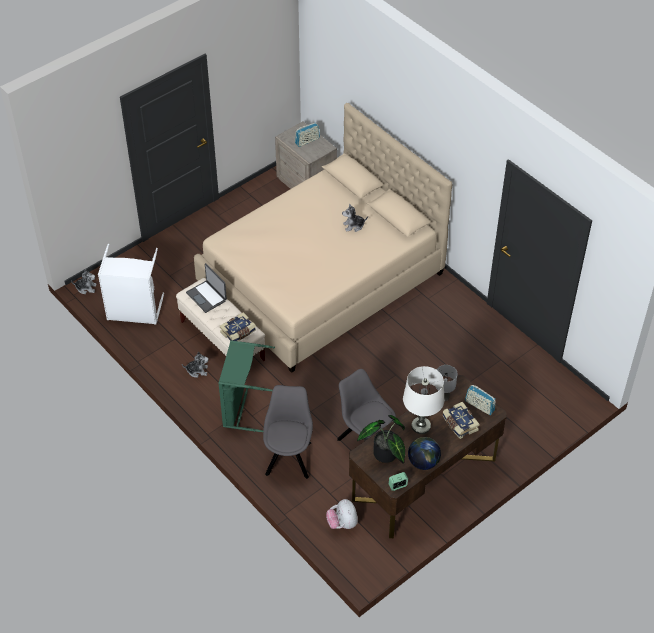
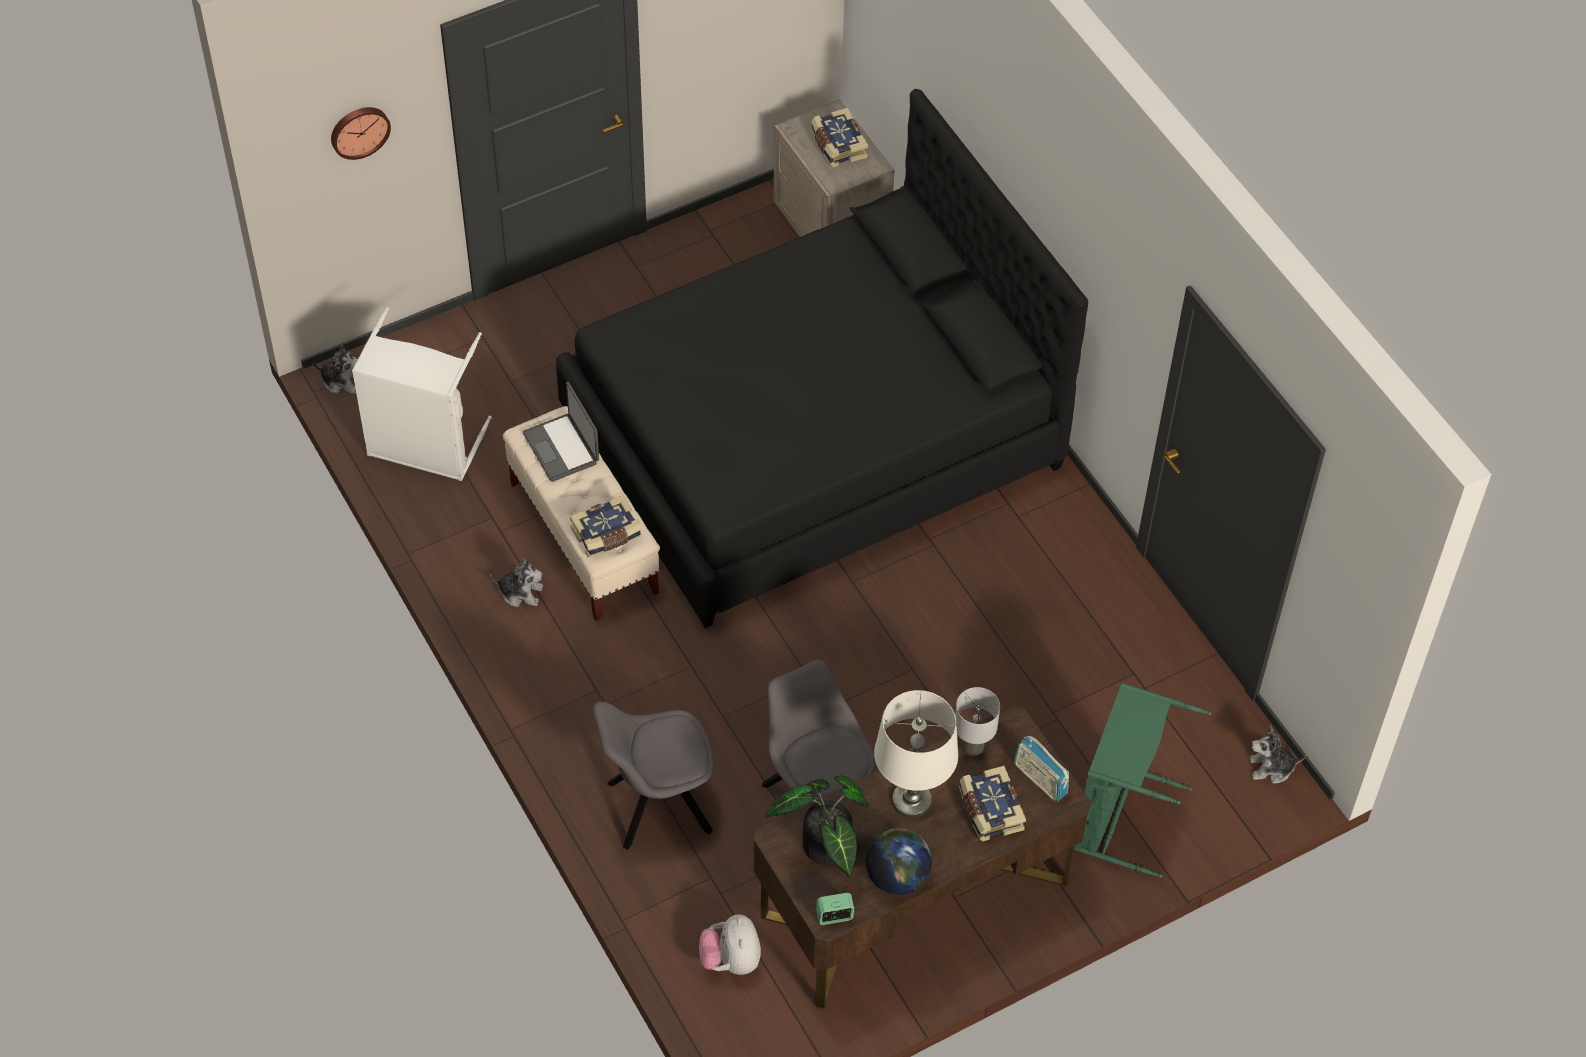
camera: 10 degrees right, 5 degrees up
(85, 155) = (359, 131): none -> wall clock
(243, 408) = (592, 686): green laundry basket -> green laundry basket (1118, 814)
(289, 458) = (658, 806): grey chair -> grey chair turned 120 degrees counterclockwise
(307, 141) = (837, 145): radio -> book
(321, 279) = (812, 439): beige bed -> black bed
(354, 226) = (885, 348): plush toy -> plush toy (1271, 768)

